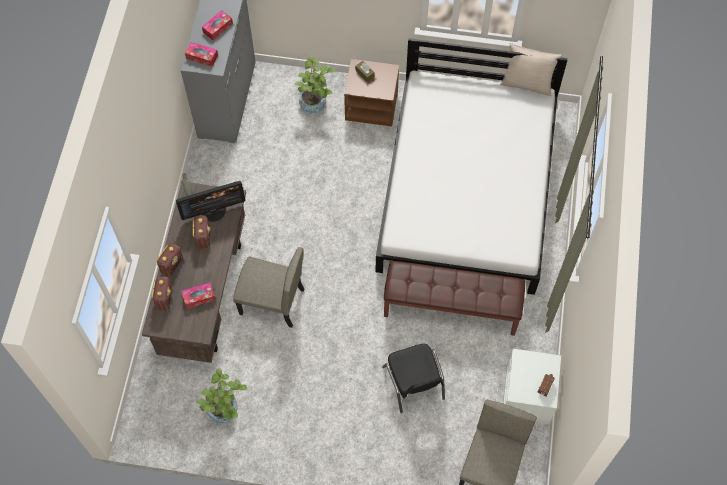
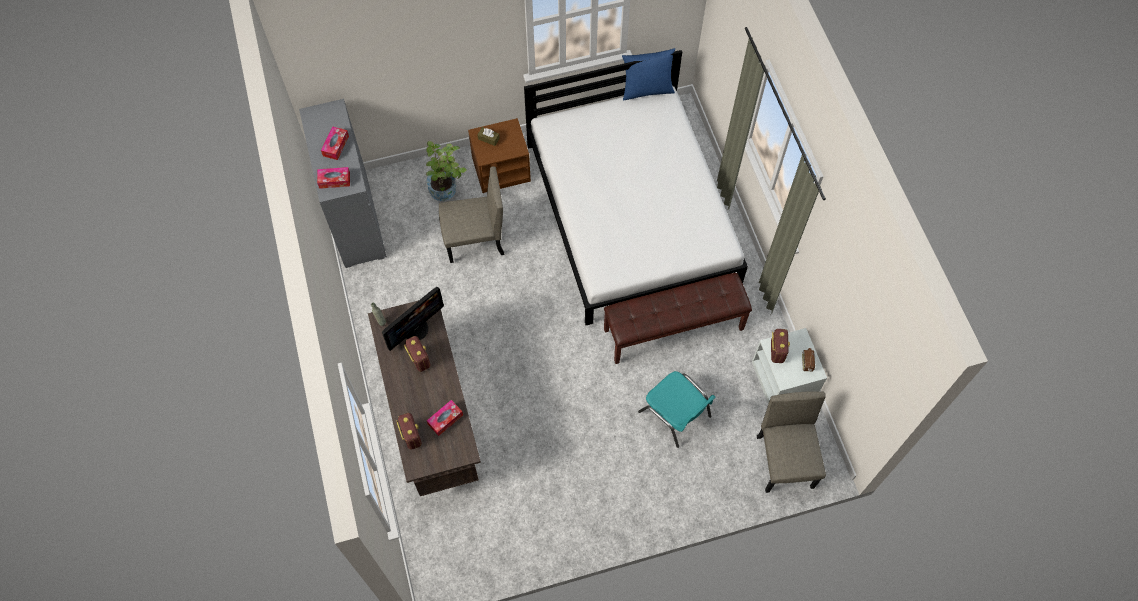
camera: 25 degrees left, 0 degrees up
(172, 265) = (401, 399): radio -> radio (777, 351)
(226, 412) = (512, 522): potted plant -> none
(272, 302) = (501, 396): beige chair -> beige chair (474, 240)
(414, 383) = (676, 414): black chair -> turquoise chair
(527, 84) = (647, 90): beige pillow -> blue pillow

